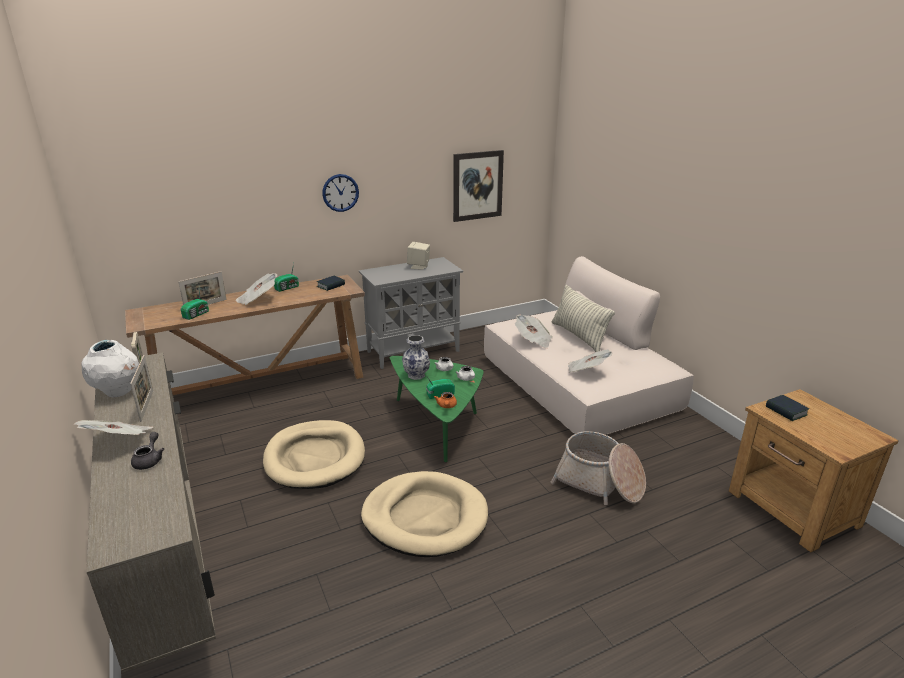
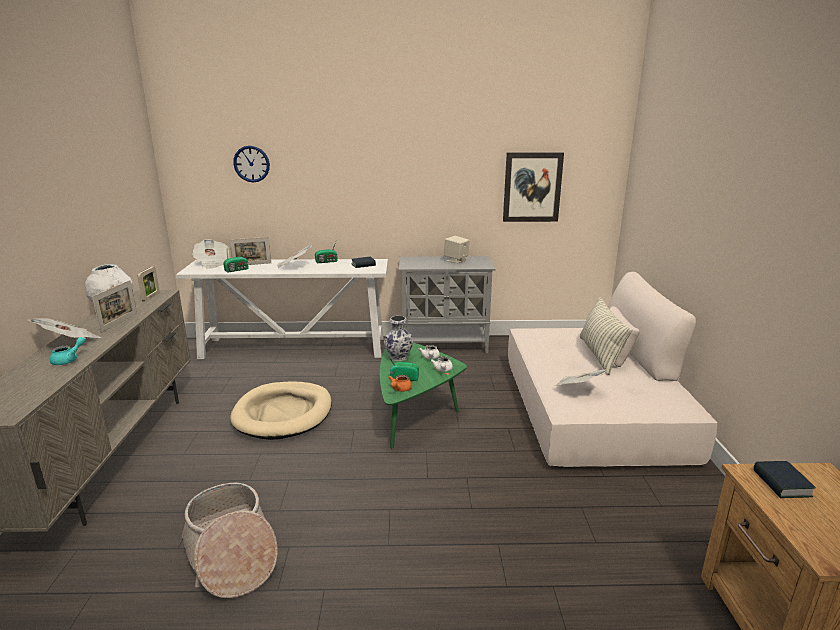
camera: 25 degrees right, 5 degrees down
(149, 460) = (69, 360): grey teapot -> turquoise teapot
(263, 387) = (295, 348): brown console table -> white console table
(340, 193) = (387, 180): wall clock -> wall clock (251, 164)
(425, 517) = (329, 493): beige dog bed -> none
(533, 340) = (544, 349): newspaper -> newspaper (212, 263)
(599, 482) = (536, 515): basket -> basket (231, 555)

